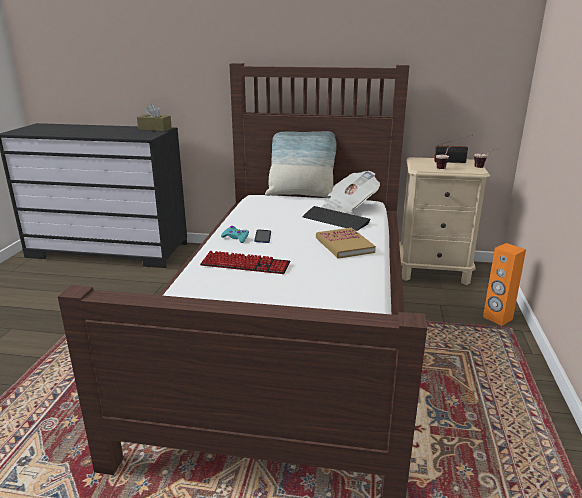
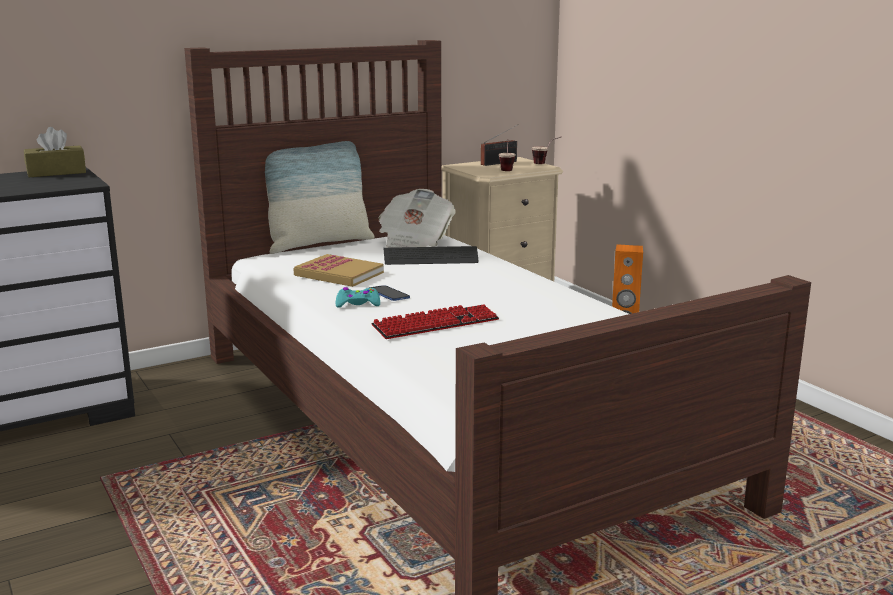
camera: 40 degrees left, 5 degrees down
(344, 245) = (497, 279): book -> book (339, 274)

